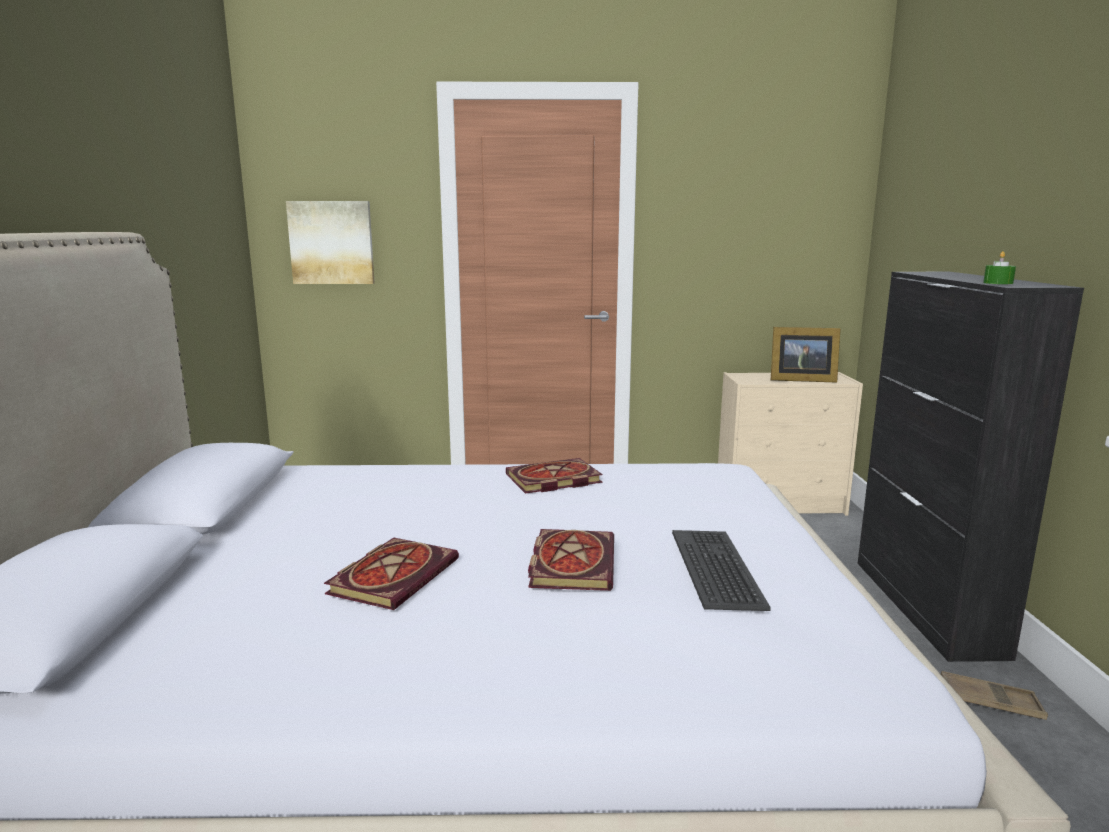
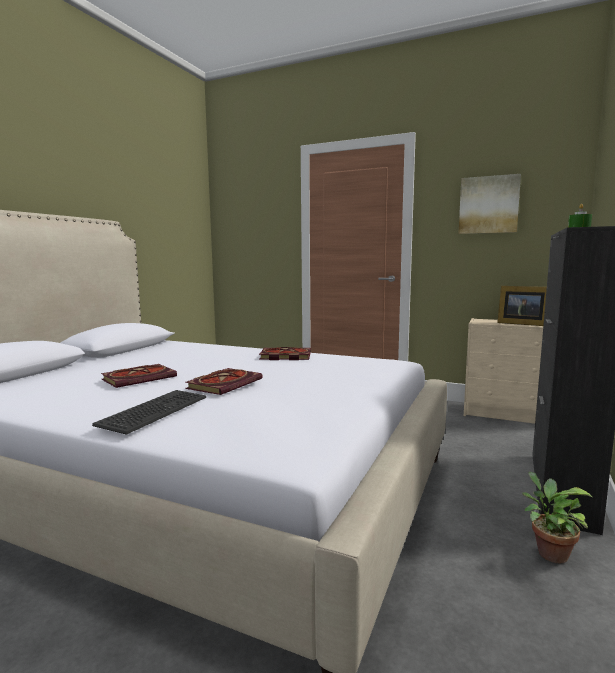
camera: 25 degrees right, 5 degrees down
(332, 242) = (247, 237): picture -> picture (488, 205)
(717, 569) = (295, 396): keyboard -> keyboard (155, 411)
(990, 701) = (548, 552): brown tray -> potted plant

